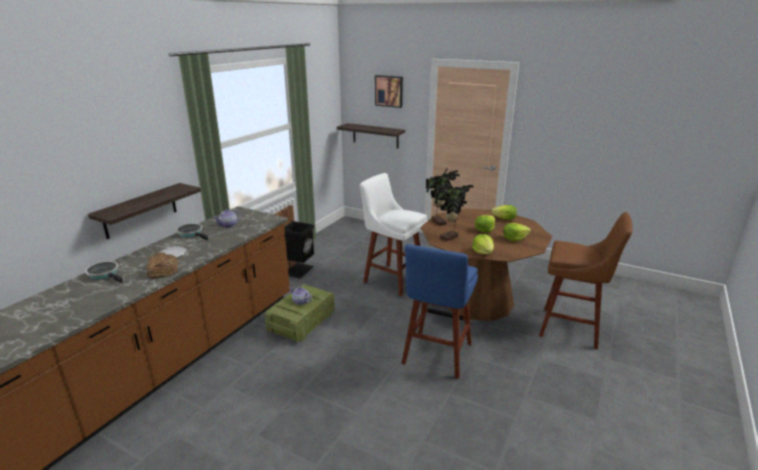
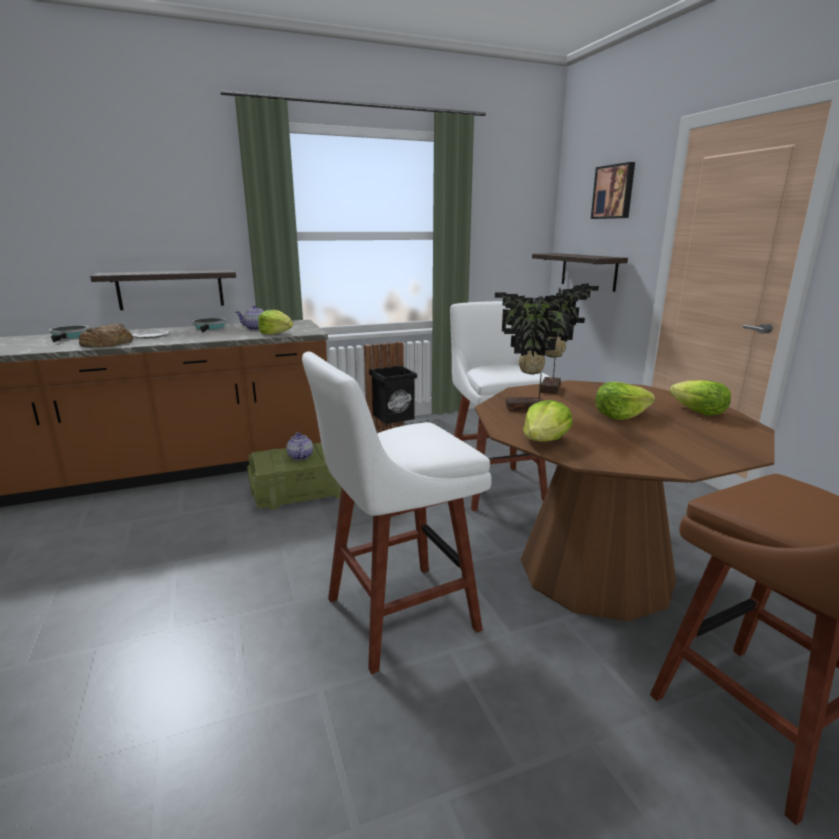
camera: 40 degrees right, 5 degrees down
(436, 354) = (397, 615): blue stool -> white stool
(514, 238) = (660, 441): lettuce -> lettuce (276, 333)

